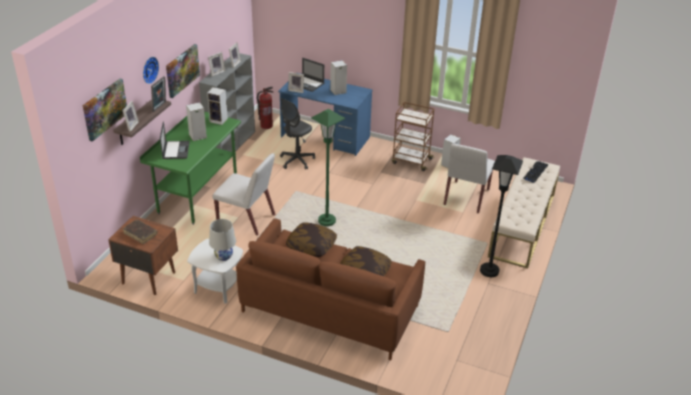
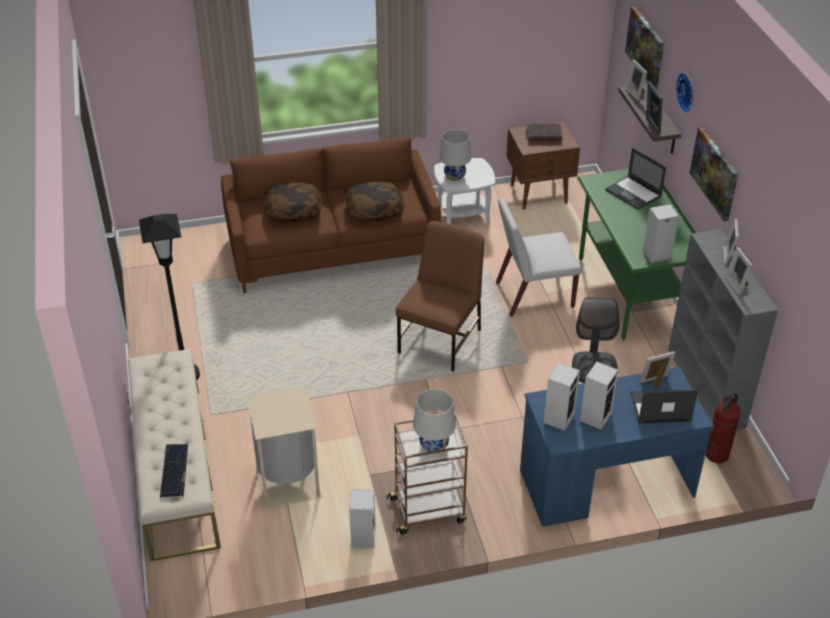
camera: 145 degrees right, 5 degrees up
(197, 136) = (641, 220): speaker -> speaker (558, 417)
(326, 221) = (441, 340): green floor lamp -> brown chair
(413, 115) = (434, 445): none -> white table lamp
(466, 197) = (289, 480): white chair -> beige trash can

